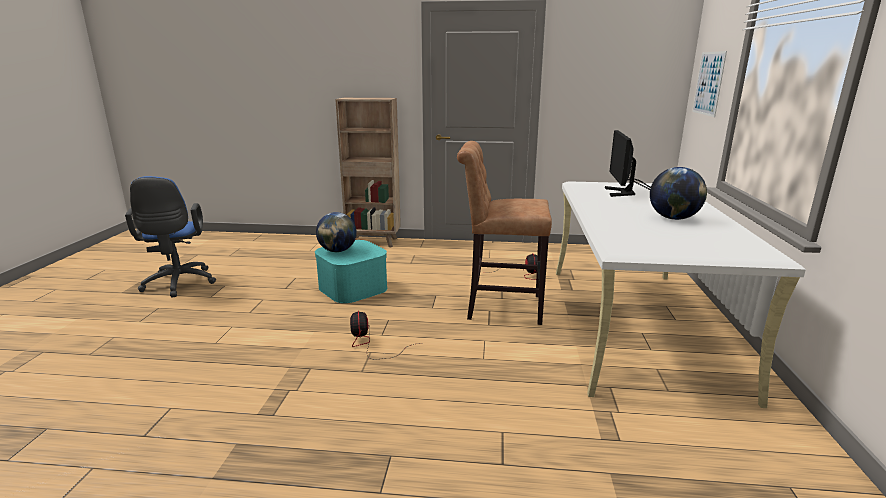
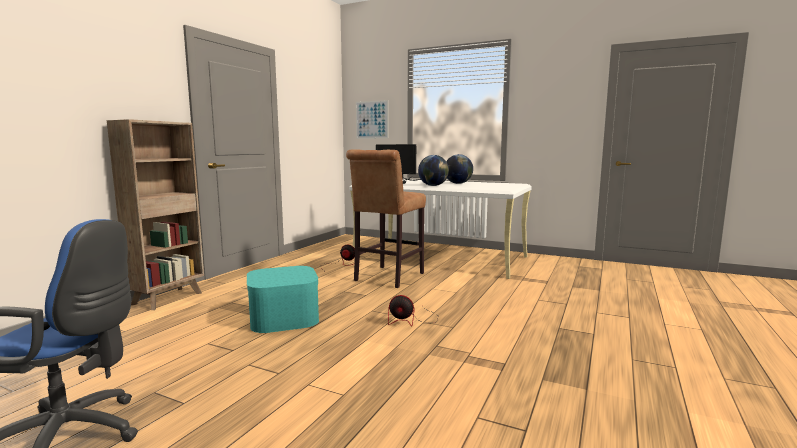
camera: 70 degrees left, 10 degrees down
(337, 251) = (272, 279): globe -> globe (433, 186)

